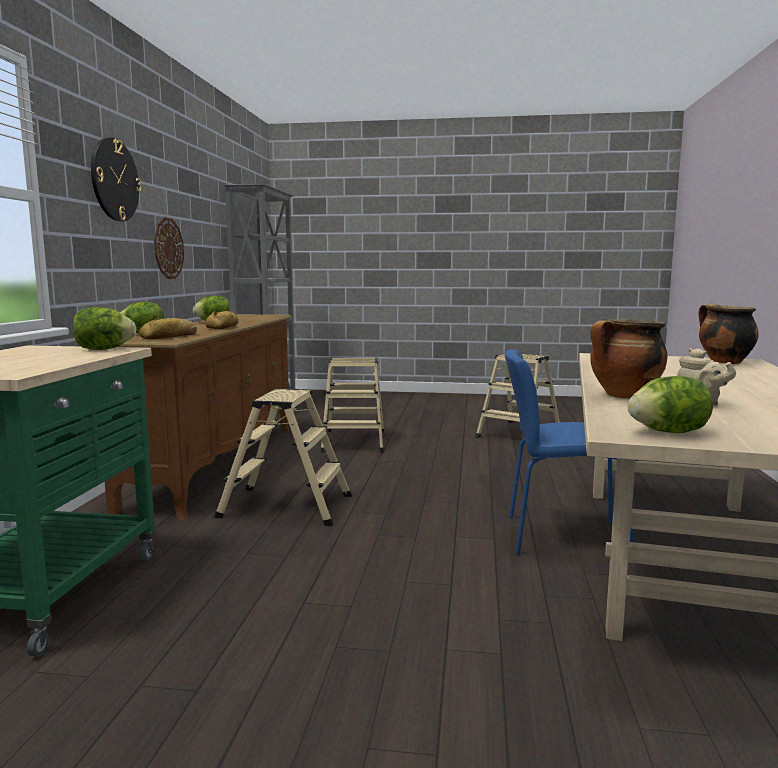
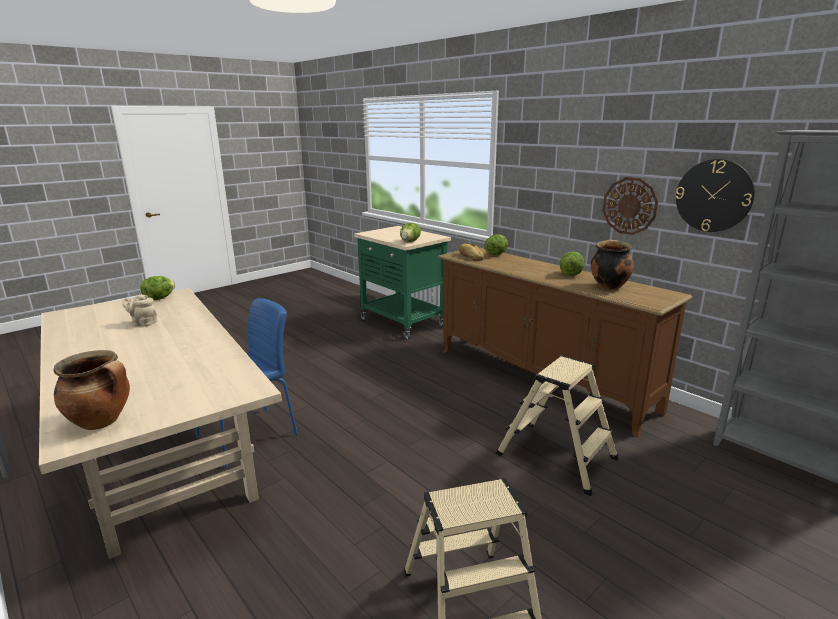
camera: 130 degrees right, 10 degrees up
(114, 180) = (562, 150): wall clock -> wall clock (713, 195)
(224, 327) = (521, 271): bread -> none
(286, 506) = (424, 377): beige step ladder -> none
(624, 396) = (188, 318): cooking pot -> cooking pot (608, 286)

